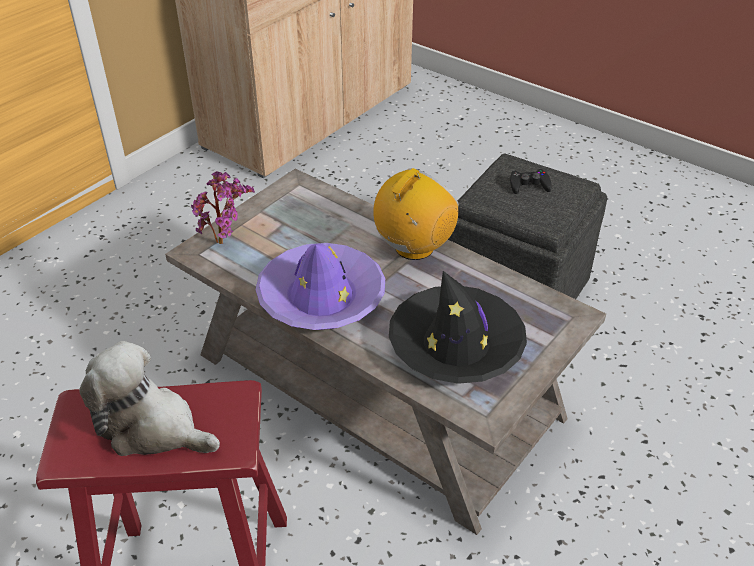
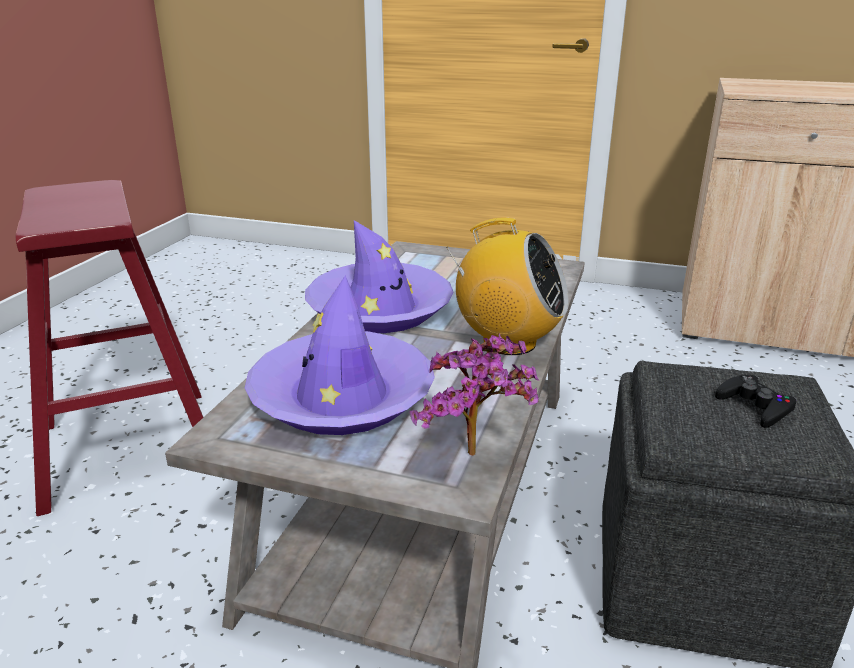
camera: 70 degrees right, 15 degrees down
(152, 427) = (74, 204): plush toy -> none
(226, 242) = (430, 257): potted plant -> potted plant (476, 459)
(456, 345) = (342, 397): black hat -> purple hat

